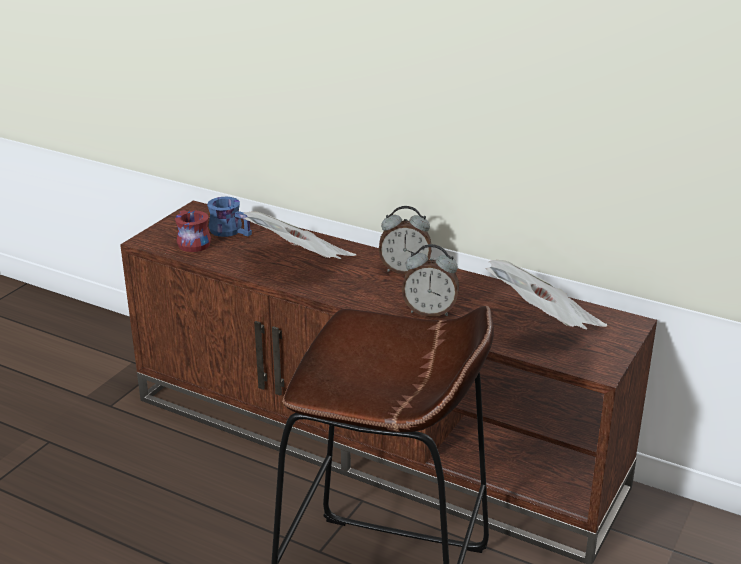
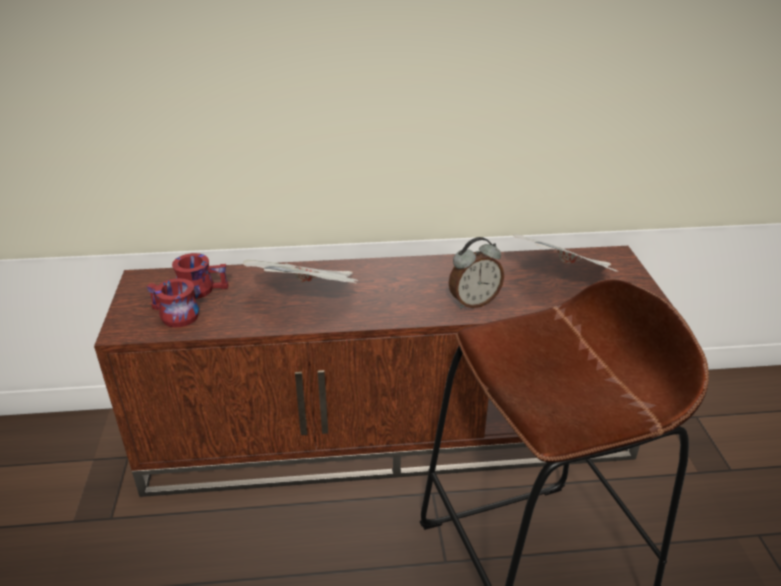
camera: 35 degrees left, 5 degrees up
(231, 230) = (202, 288): blue mug -> red mug
(404, 270) = (405, 271): alarm clock -> none

